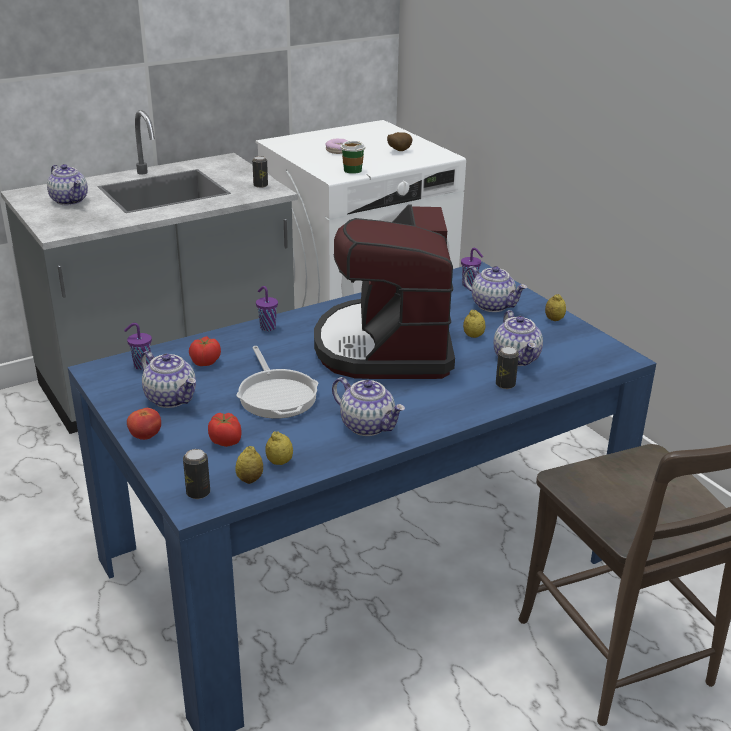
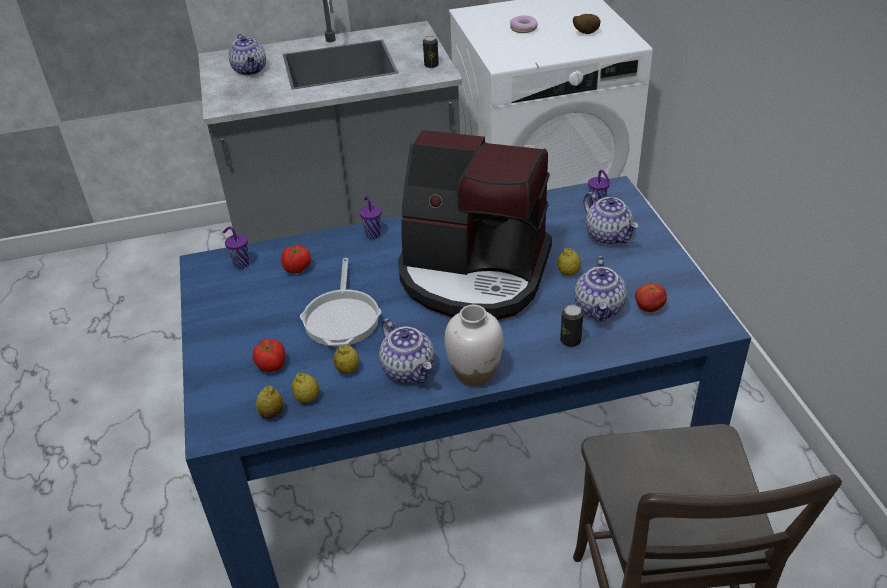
camera: 20 degrees right, 10 degrees up
(145, 436) = (206, 347): tomato -> tomato (649, 308)
(171, 398) = (249, 306): teapot -> none
(198, 493) = (221, 420): can -> none
(352, 170) = (524, 56): cup -> none
(386, 347) = (474, 274): coffee machine -> coffee machine turned 90 degrees counterclockwise
(432, 420) = (474, 373): none -> white vase
(554, 319) = (665, 263): lemon -> lemon (347, 370)

